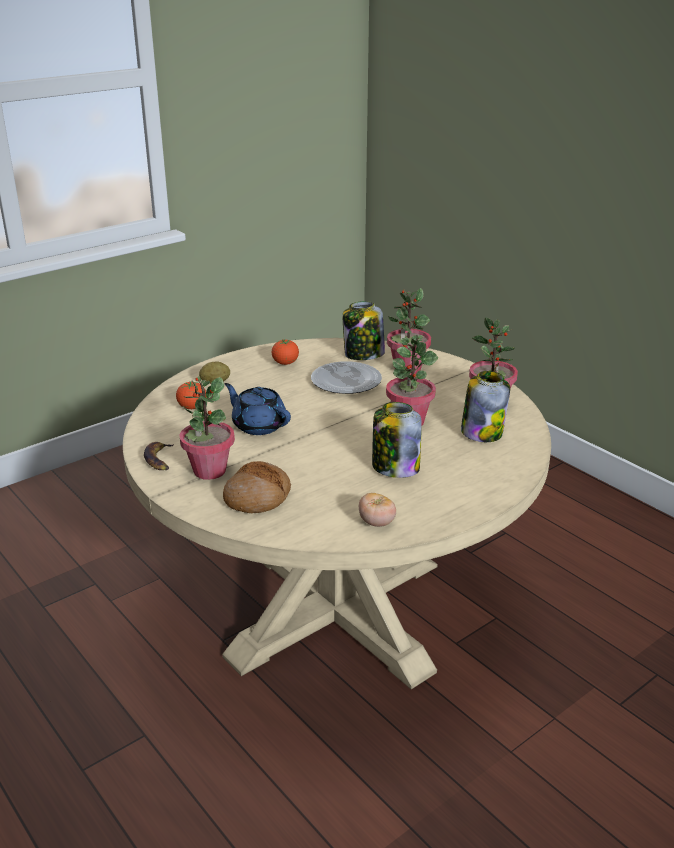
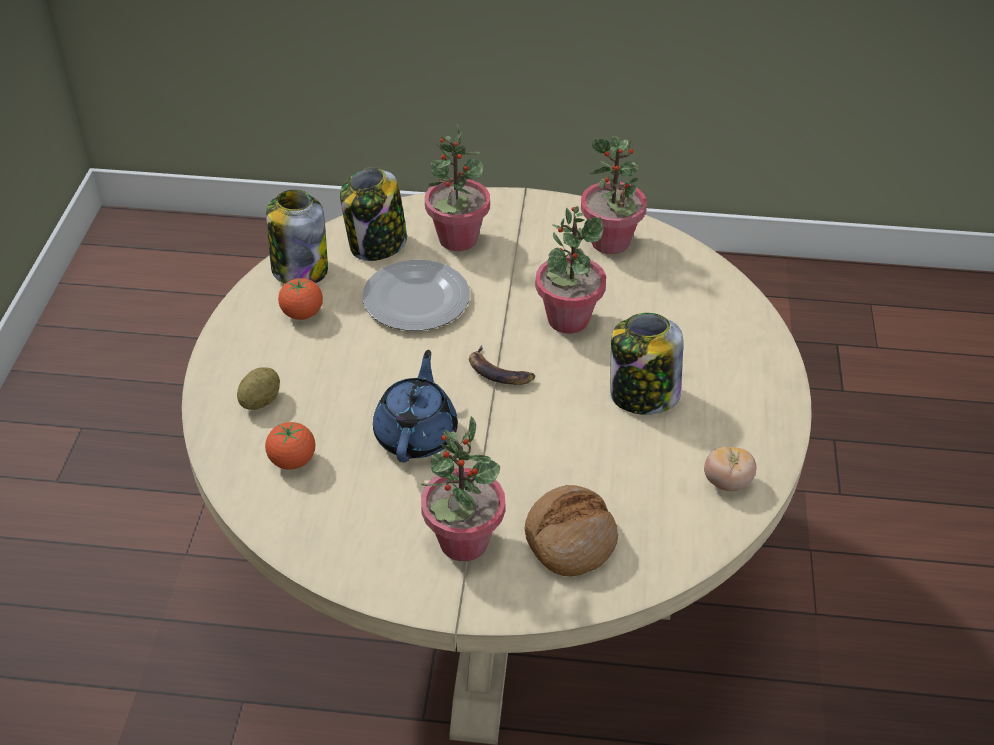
camera: 45 degrees left, 15 degrees up
(160, 459) = (379, 569): banana -> banana (499, 372)
(258, 425) = (417, 434): blue teapot -> blue teapot turned 105 degrees clockwise
(482, 432) = (655, 289): jar -> jar (299, 269)

